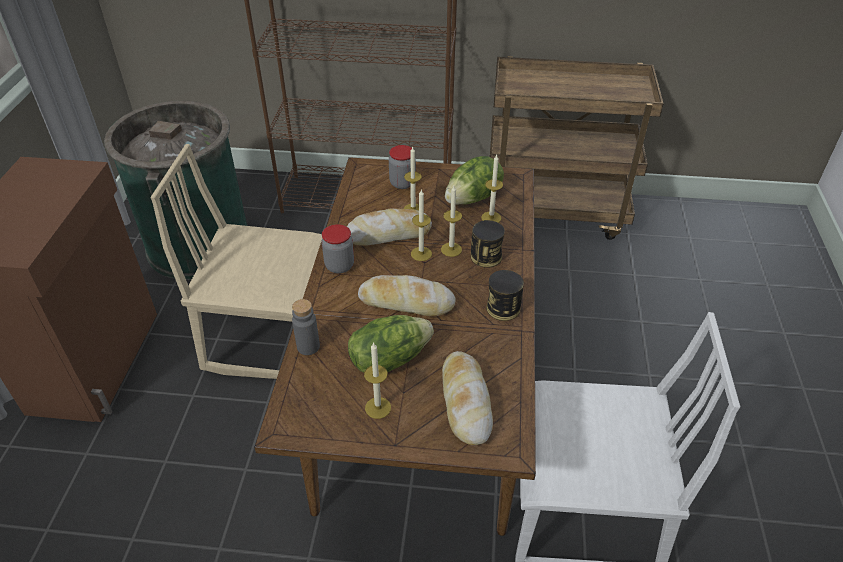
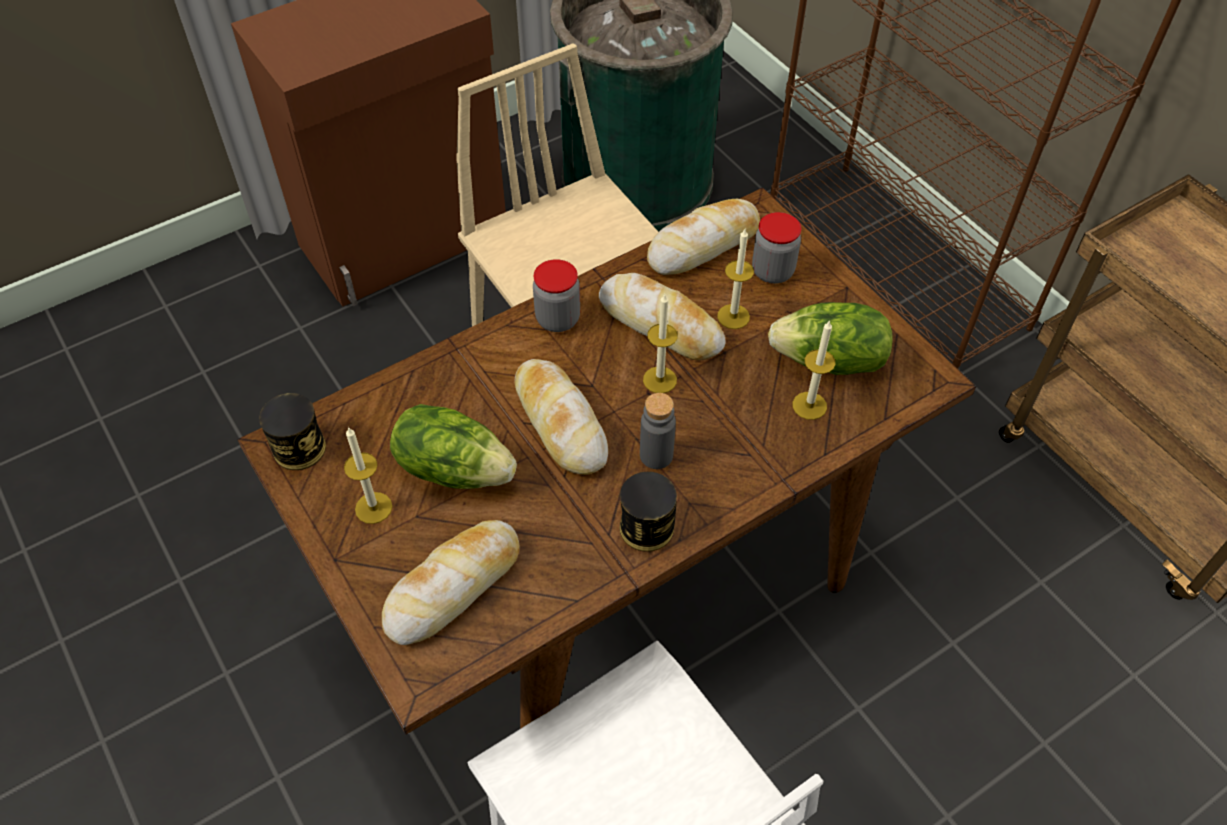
camera: 50 degrees right, 10 degrees up
(308, 346) = (406, 383): grey bottle -> grey bottle (656, 455)
(358, 193) = (703, 245): none -> bread
(451, 249) = (700, 404): candle -> none
(486, 257) = (725, 449): can -> can (299, 448)

